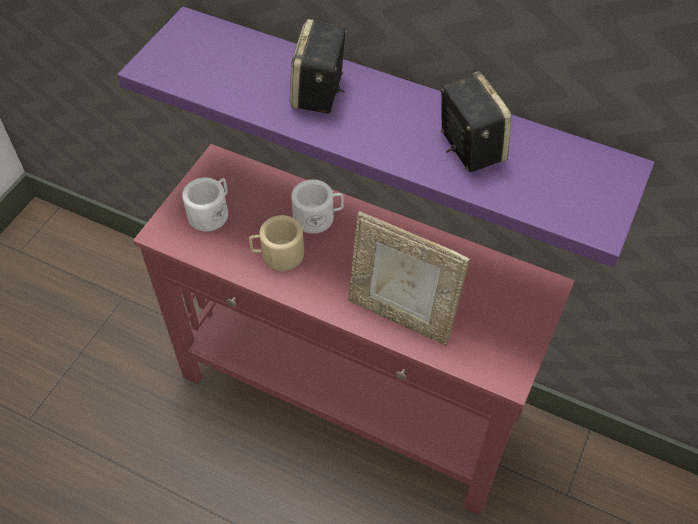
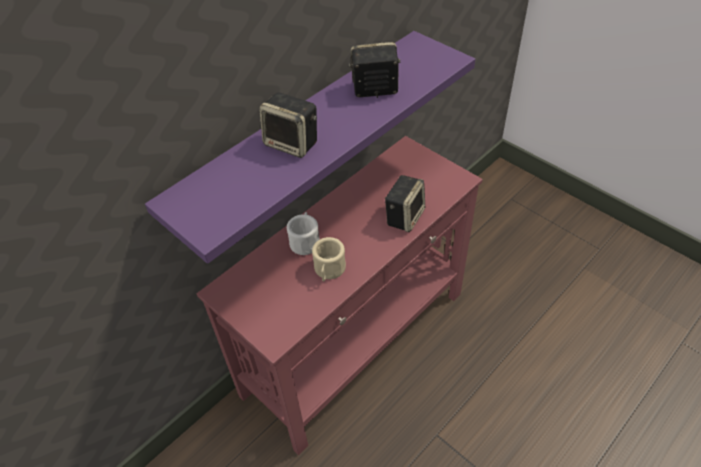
camera: 70 degrees left, 5 degrees down
(211, 213) = (270, 304): white mug -> none
(401, 316) = (404, 216): picture frame -> speaker

